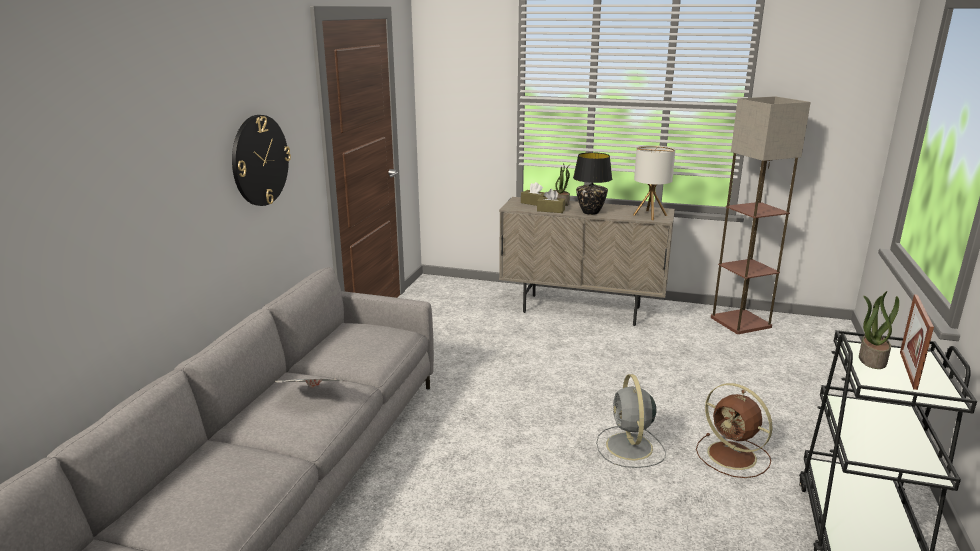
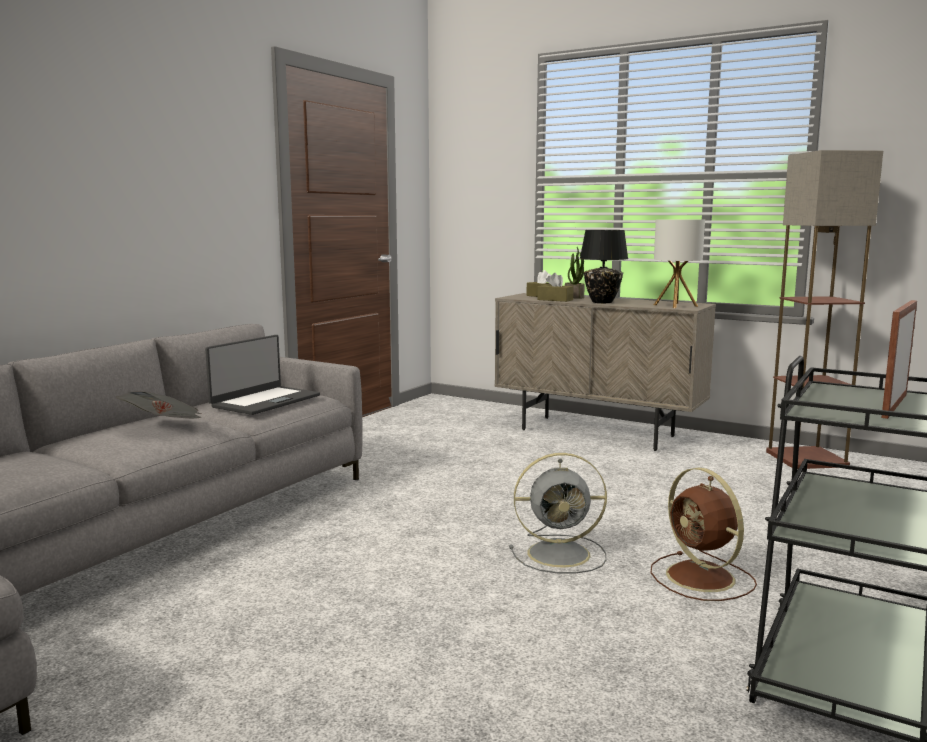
camera: 15 degrees right, 10 degrees down
(260, 160) = (179, 187): wall clock -> none
(366, 346) = (265, 401): none -> laptop
(629, 448) = (561, 554): grey fan -> grey fan turned 105 degrees counterclockwise
(871, 359) = (846, 396): potted plant -> none

